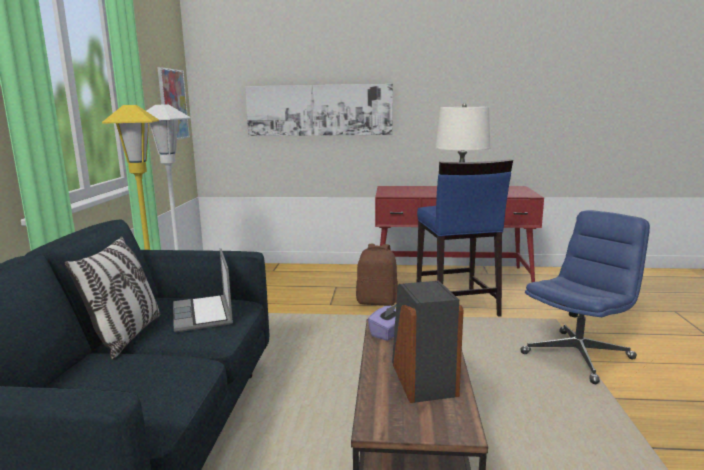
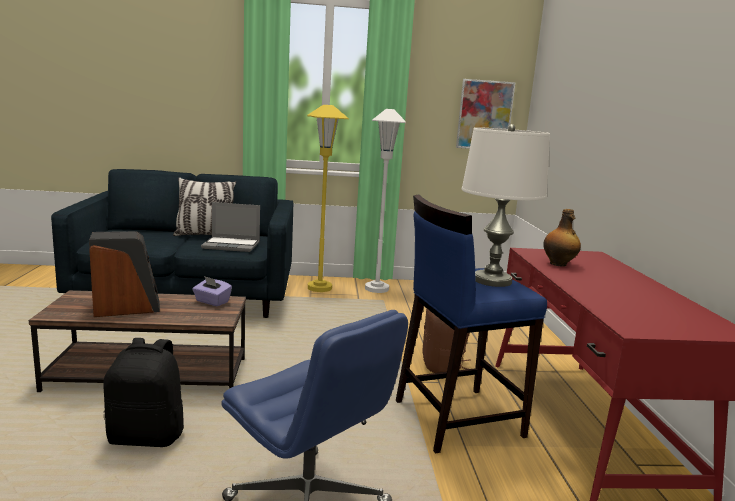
camera: 80 degrees right, 0 degrees up
(203, 315) = (232, 245): laptop -> laptop turned 150 degrees counterclockwise
(319, 110) = (587, 133): picture -> none
(417, 193) = (558, 264): none -> bottle
(536, 430) = (147, 436): none -> black backpack

